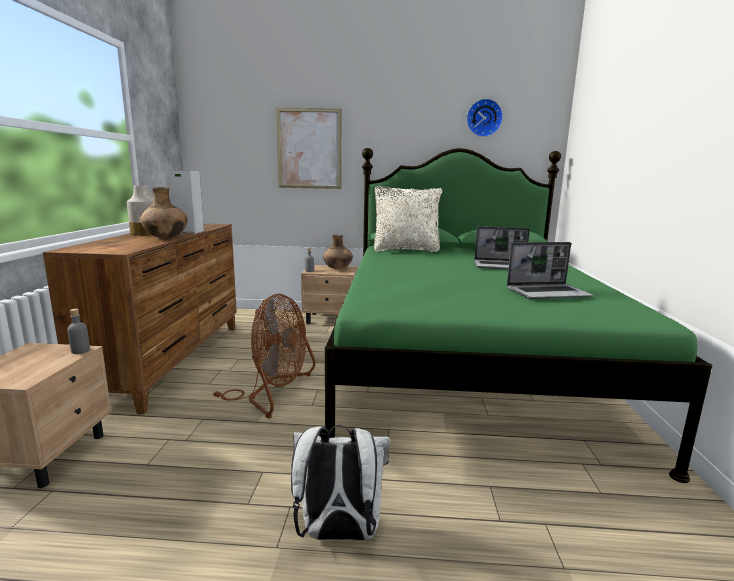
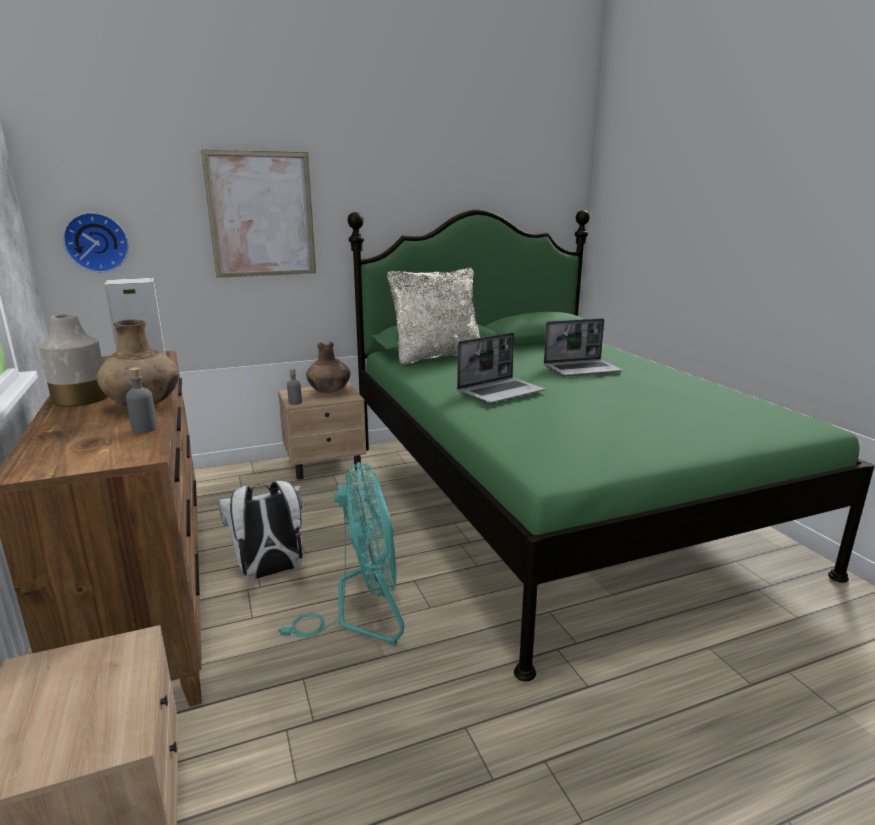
camera: 25 degrees left, 5 degrees up
(80, 351) = (137, 646): grey bottle -> grey bottle (144, 429)
(272, 393) = (360, 605): brown fan -> turquoise fan
(338, 533) = (628, 771): white backpack -> white backpack (270, 572)
(484, 118) = (499, 167): wall clock -> wall clock (97, 242)
(548, 293) = (686, 406): laptop -> laptop (501, 392)

